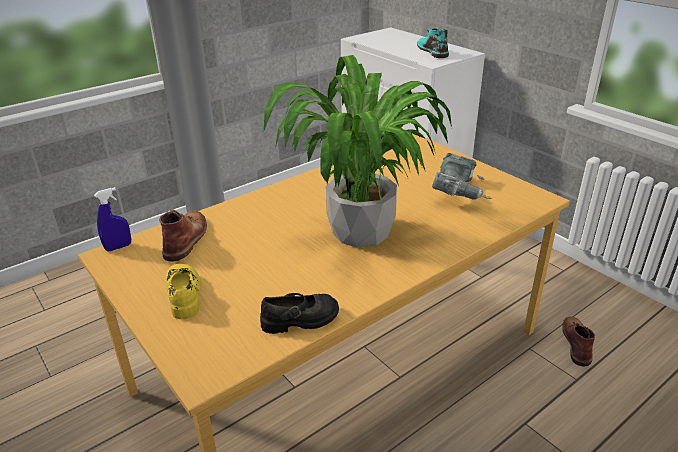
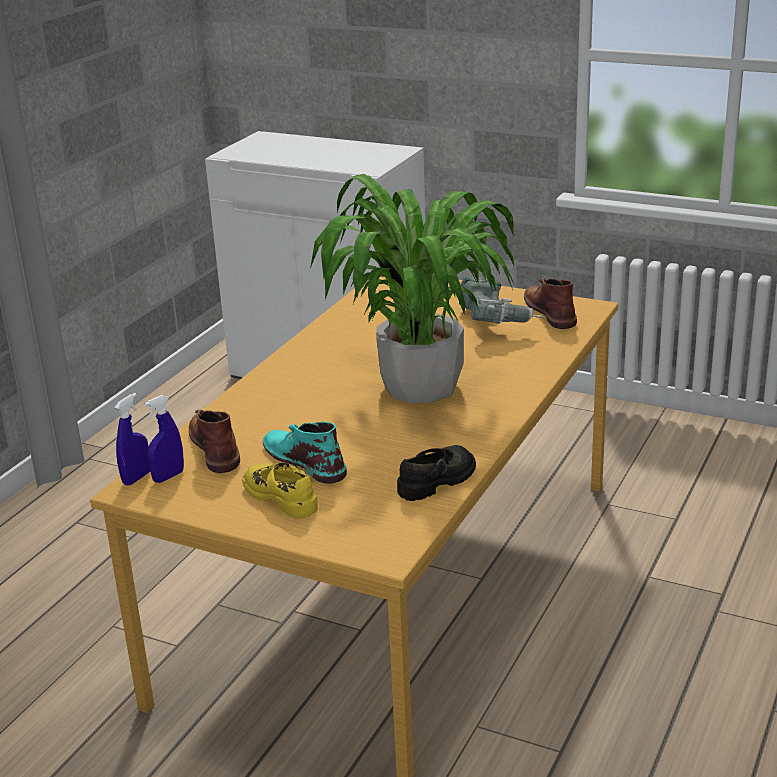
camera: 25 degrees left, 5 degrees down
(136, 252) = (168, 477): none -> blue spray bottle
(432, 51) = (353, 155): turquoise boot -> turquoise boot (304, 460)
(576, 342) = (655, 483): brown boot -> brown boot (550, 311)

